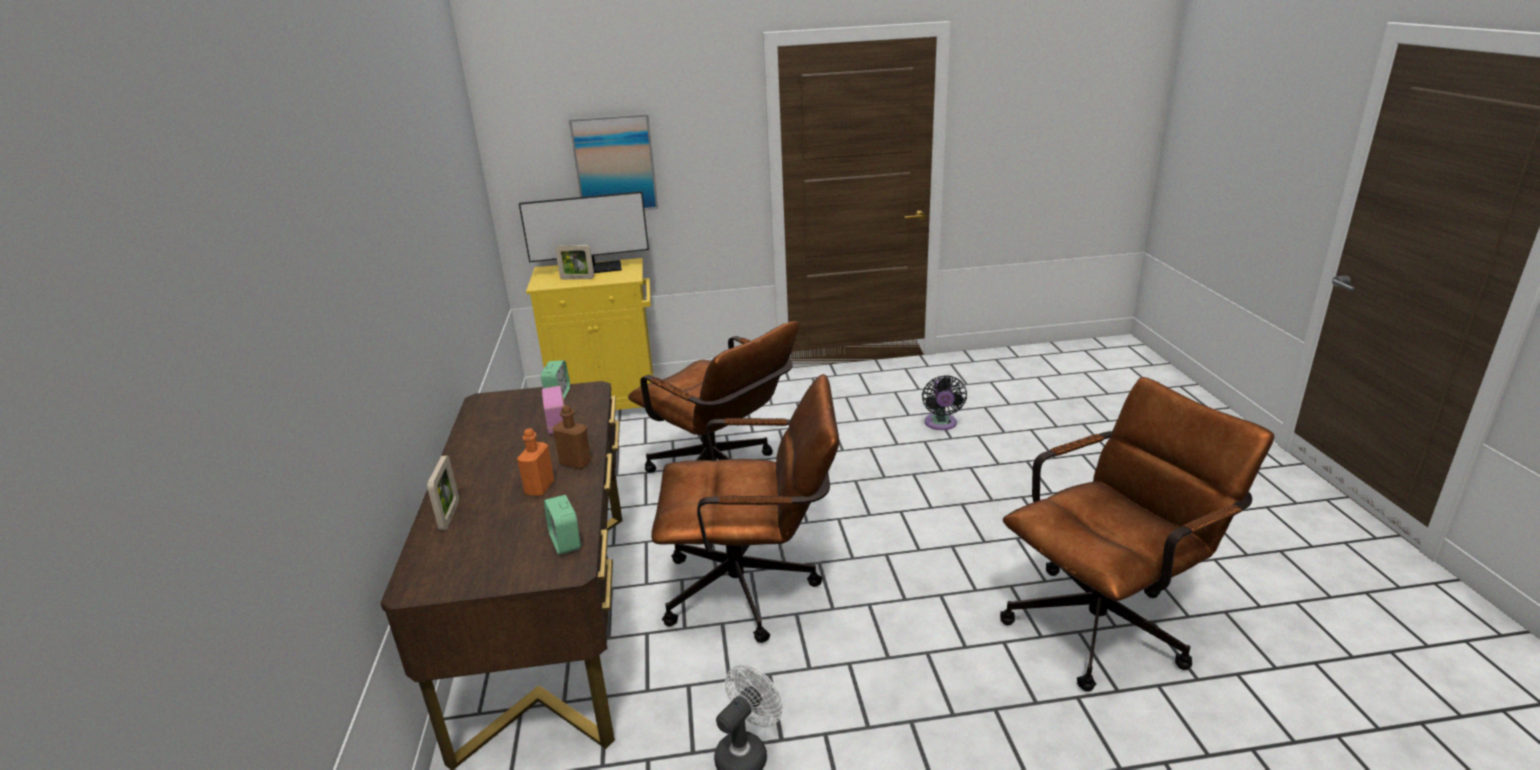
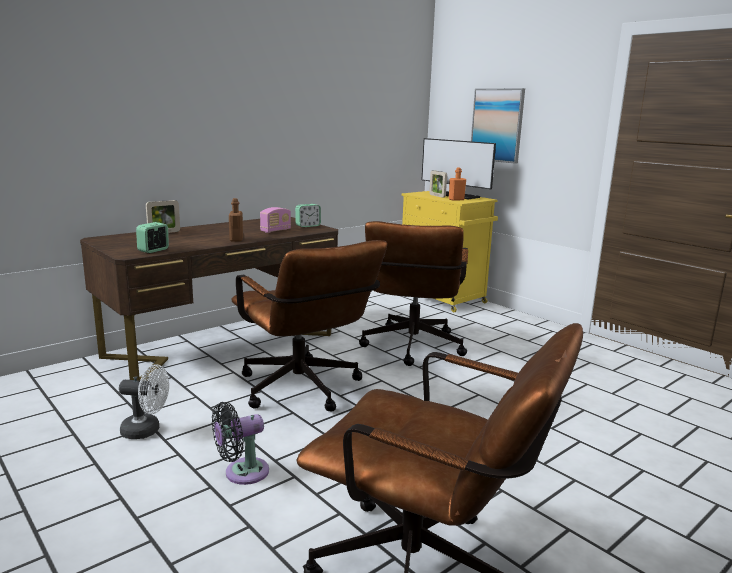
camera: 55 degrees right, 10 degrees down
(540, 488) = (203, 239): orange bottle -> orange bottle (456, 199)
(941, 424) = (625, 411): black fan -> black fan (242, 473)

